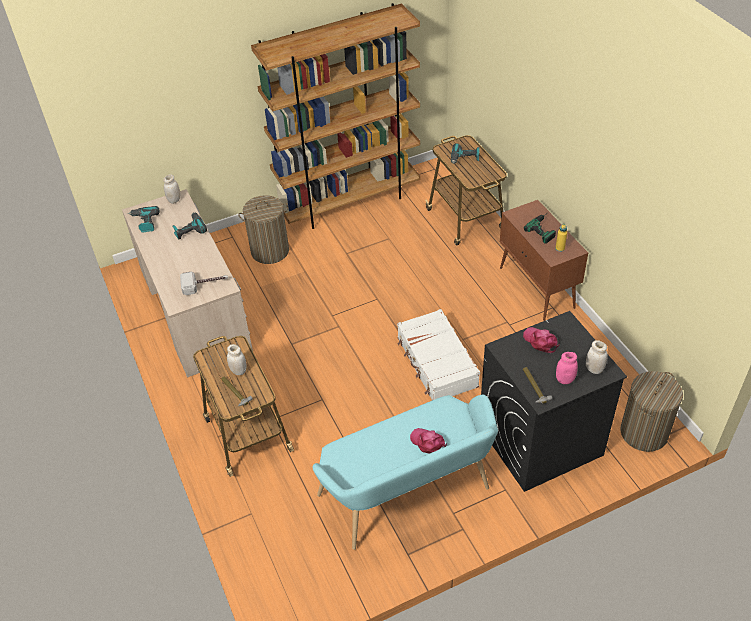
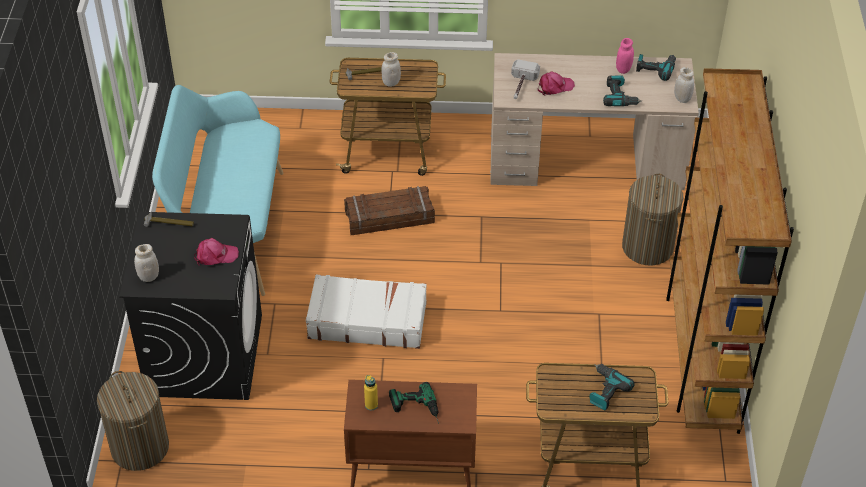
camera: 115 degrees right, 0 degrees up
(325, 397) = (389, 217): none -> crate
(428, 442) = (219, 190): pink cap -> pink cap (554, 87)
(564, 379) = (157, 249): pink jar -> pink jar (623, 69)

